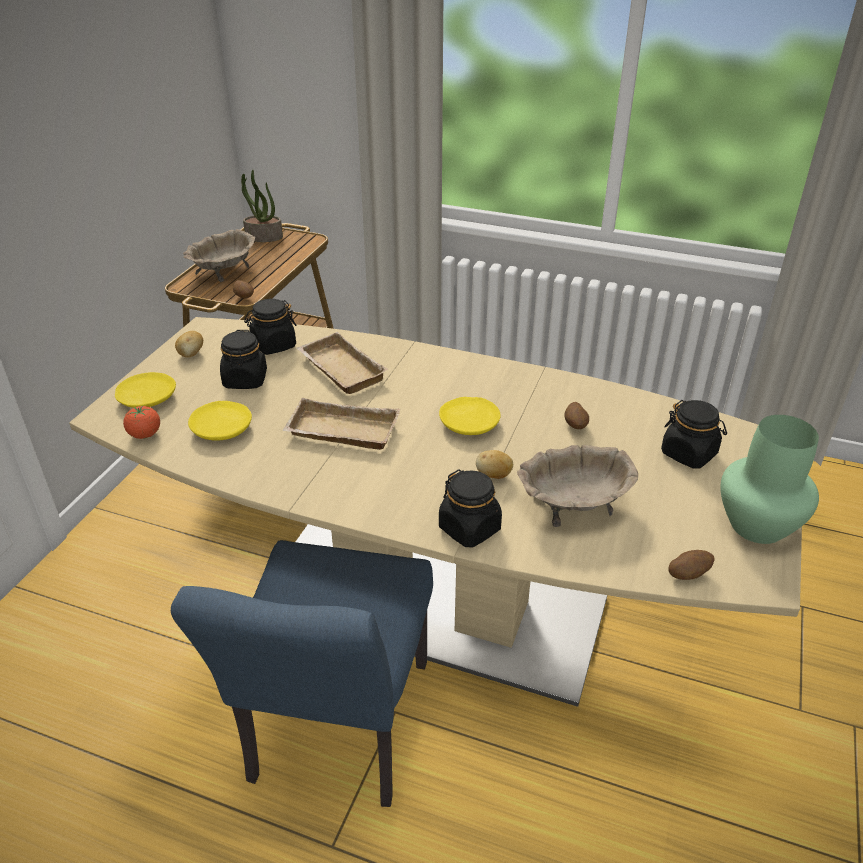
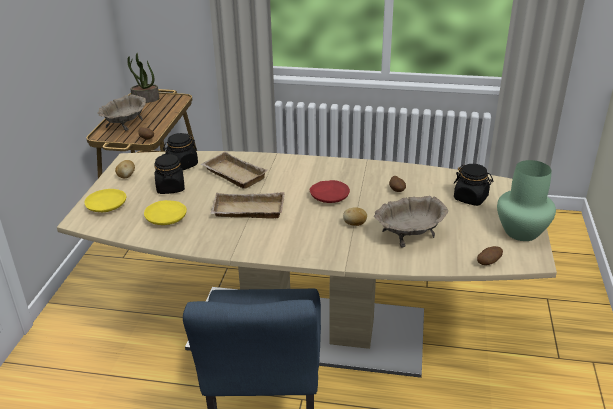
camera: 10 degrees left, 5 degrees down
(145, 435) = (114, 228): tomato -> none
(469, 424) = (329, 197): yellow plate -> red plate
(470, 528) = (349, 255): black jar -> none

